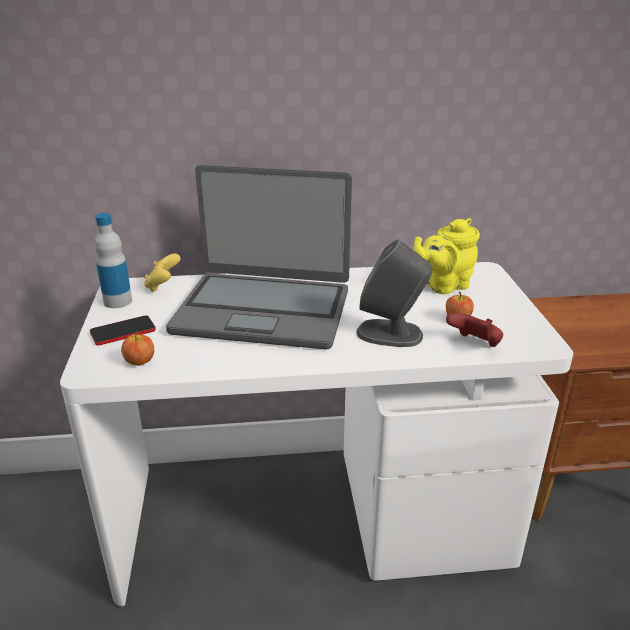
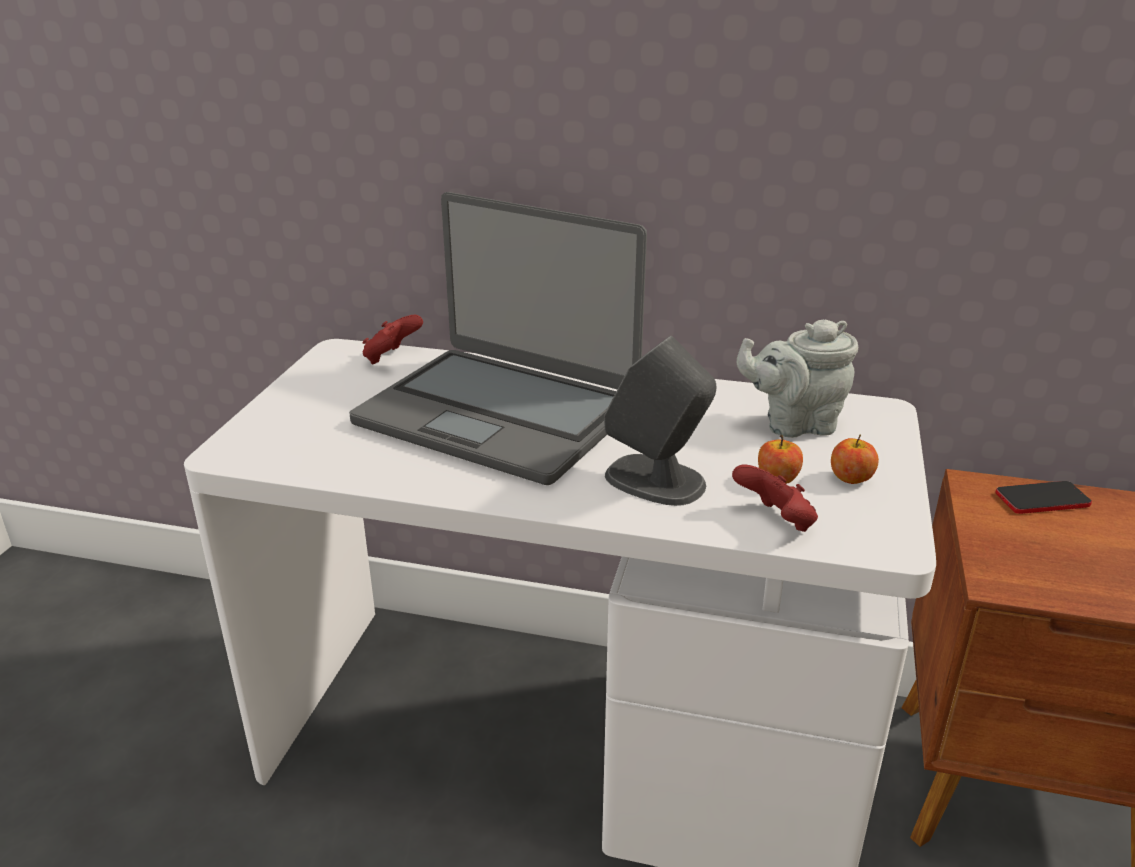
camera: 20 degrees right, 0 degrees up
(118, 301) = (322, 369): bottle -> none
(123, 331) = (300, 410): phone -> phone (1042, 499)
(139, 361) = (293, 453): apple -> apple (851, 478)
(163, 286) = (392, 358): yellow game controller -> red game controller
(443, 285) = (794, 424): yellow teapot -> grey teapot

